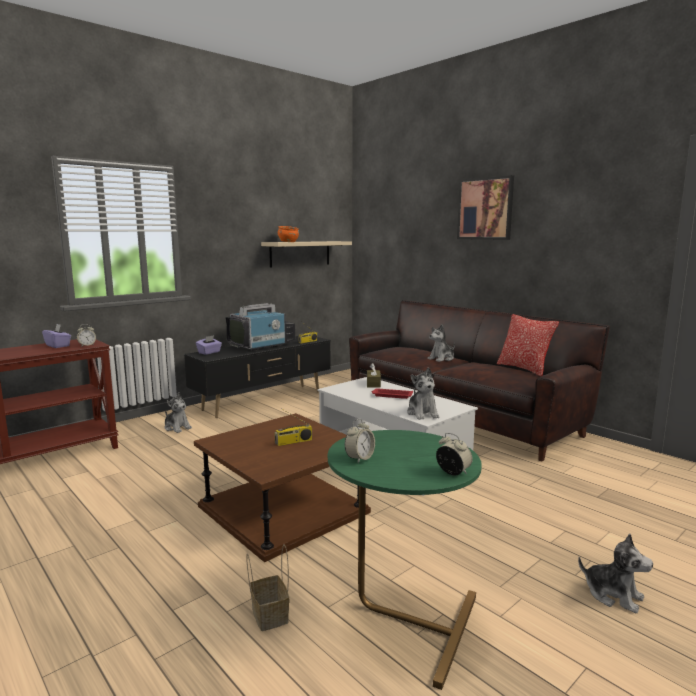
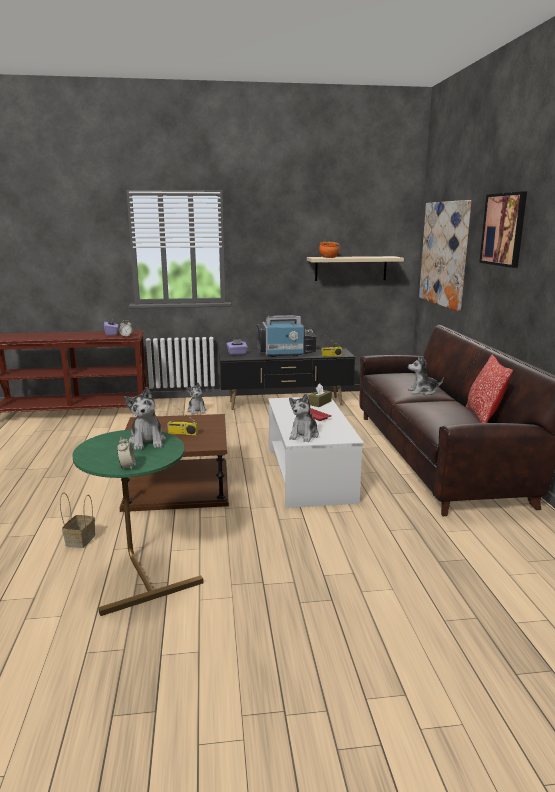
camera: 35 degrees right, 5 degrees up
(359, 458) = (103, 443): alarm clock -> none
(395, 236) = (444, 254): none -> picture
(613, 595) = (302, 627): plush toy -> plush toy (147, 441)

